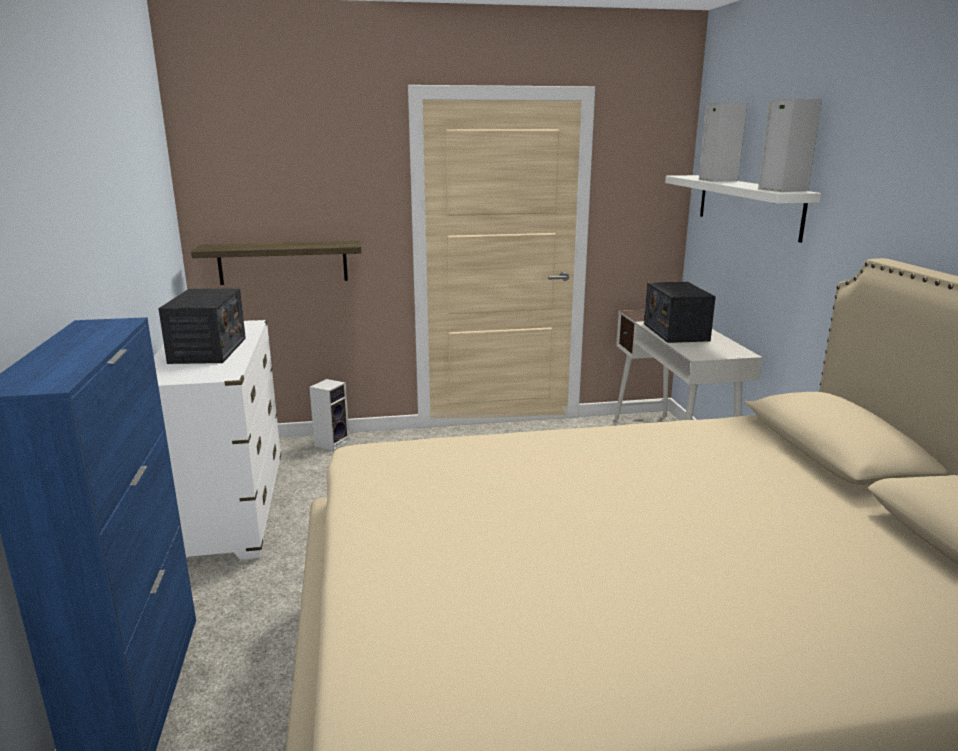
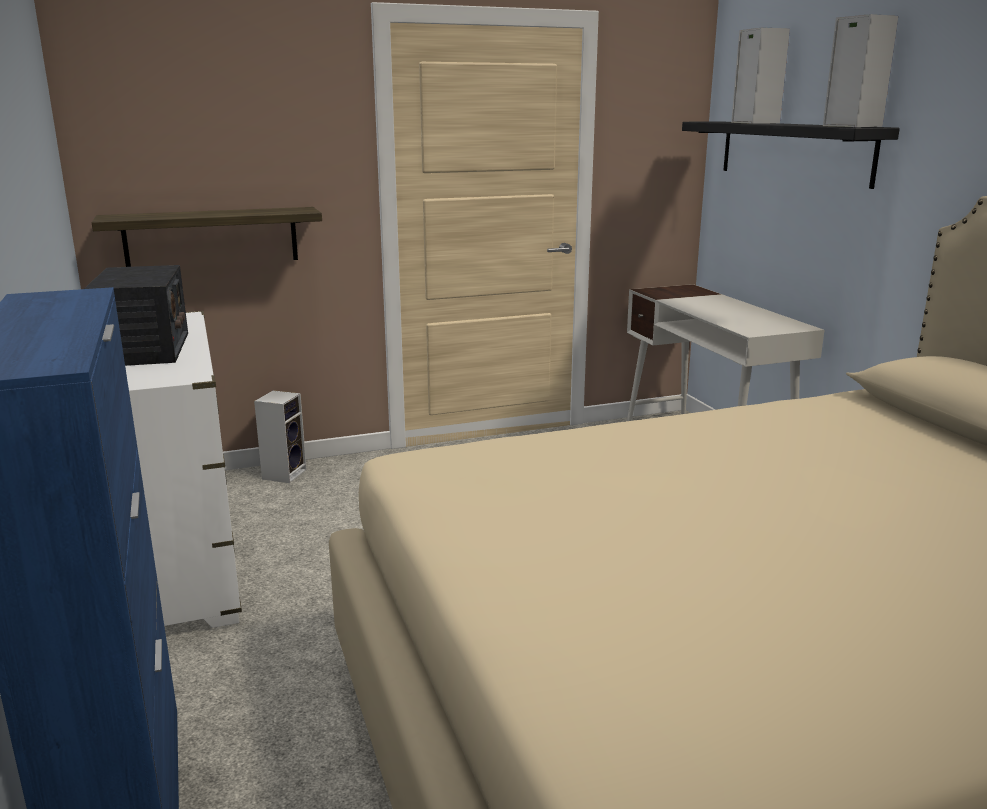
camera: 10 degrees left, 0 degrees up
(675, 332) = (710, 308): radio -> none
(748, 205) = (793, 151): white shelf -> black shelf

